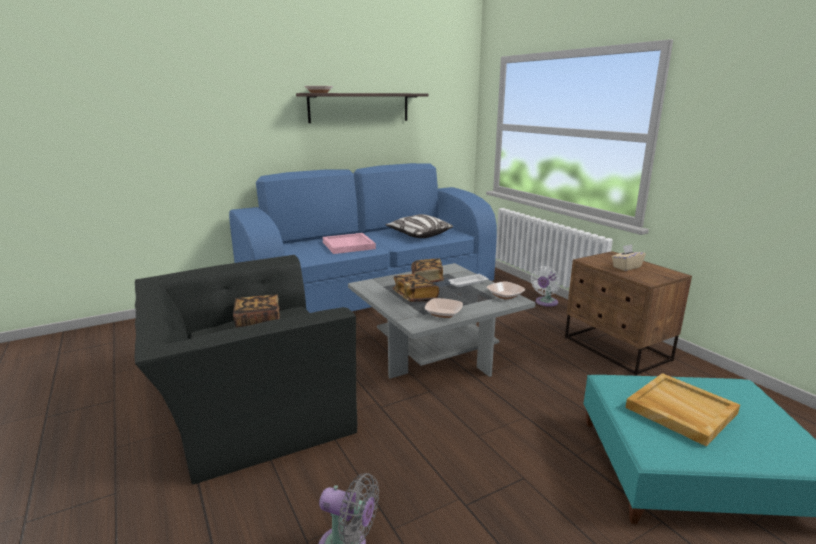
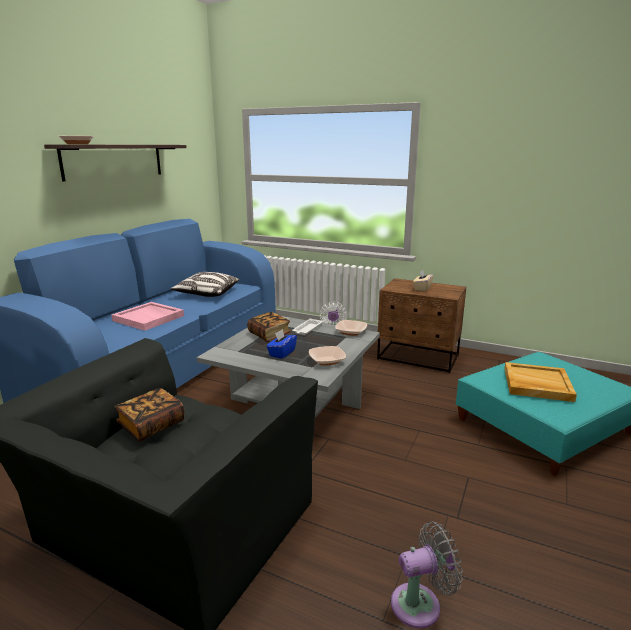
camera: 35 degrees left, 0 degrees up
(415, 297) = (282, 353): book -> blue tissue box

